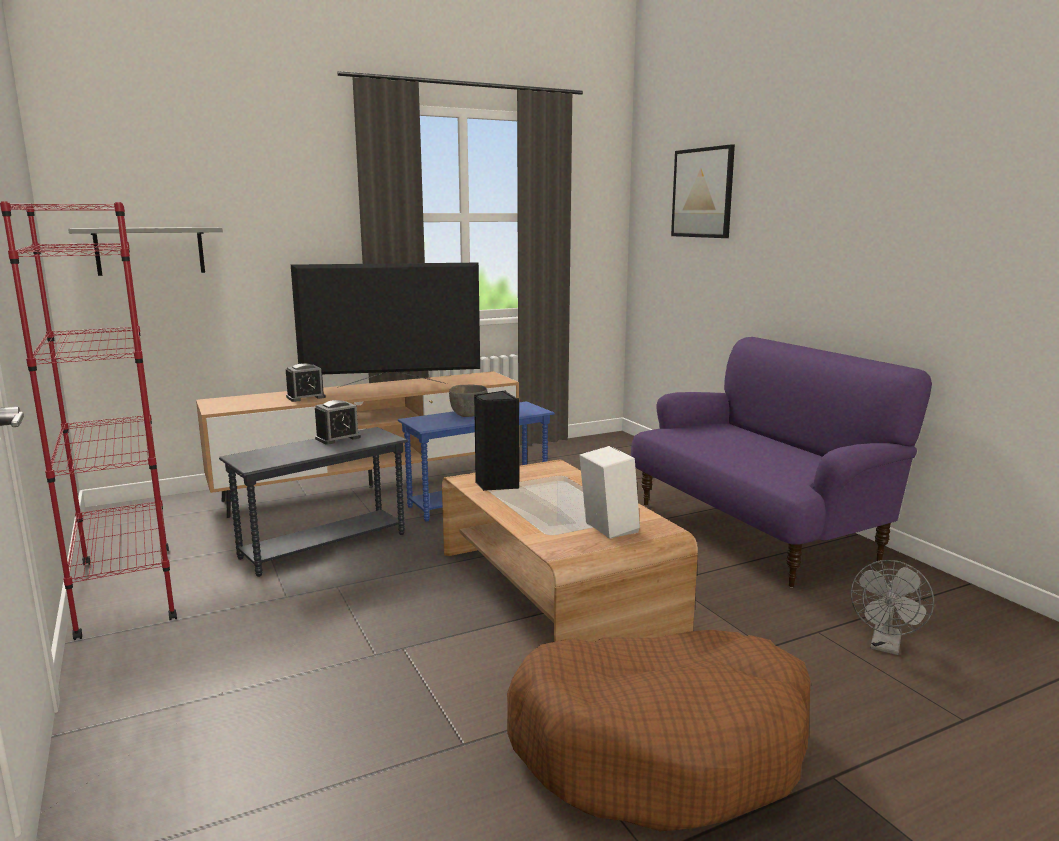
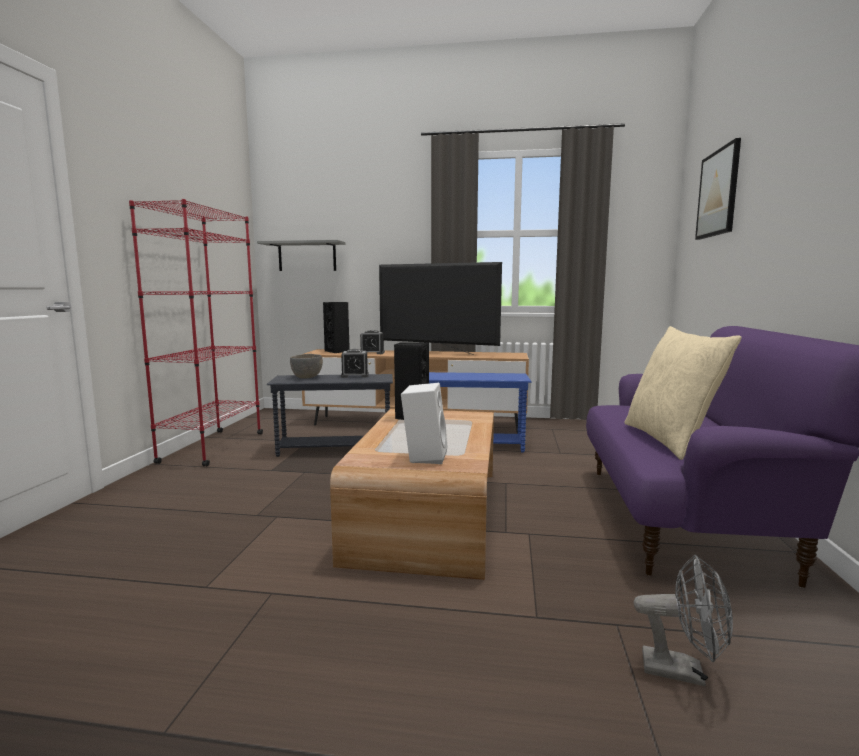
camera: 35 degrees right, 5 degrees down
(246, 401) = (337, 351): none -> black speaker
(468, 415) = (463, 375): grey bowl -> grey bowl (307, 377)
(661, 747) = (313, 654): brown dog bed -> none
(767, 462) = (670, 440): none -> beige pillow
(886, 646) = (683, 671): grey fan -> grey fan turned 135 degrees counterclockwise

